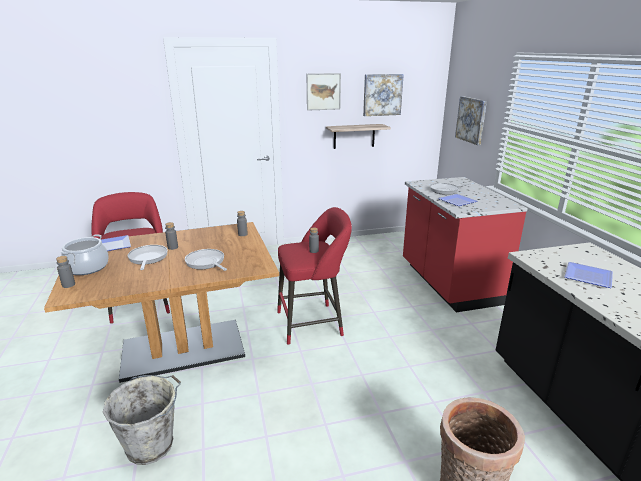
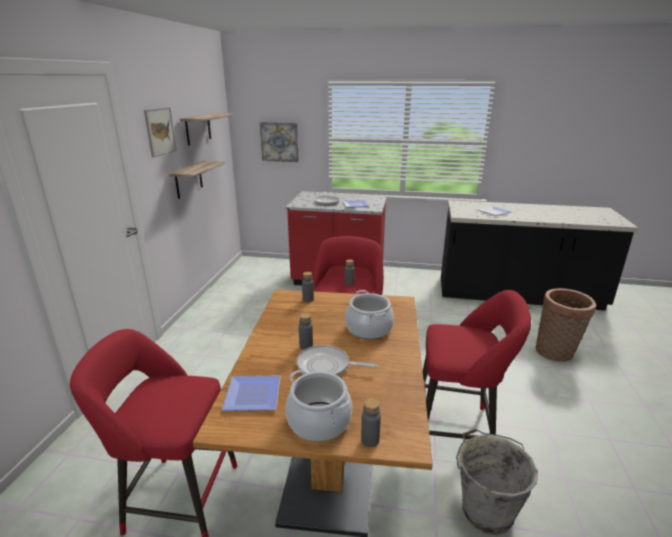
camera: 65 degrees left, 0 degrees up
(206, 262) = (369, 329): frying pan -> cooking pot
(246, 413) = (458, 430): none -> red stool
(382, 95) = (198, 128): picture -> shelf

